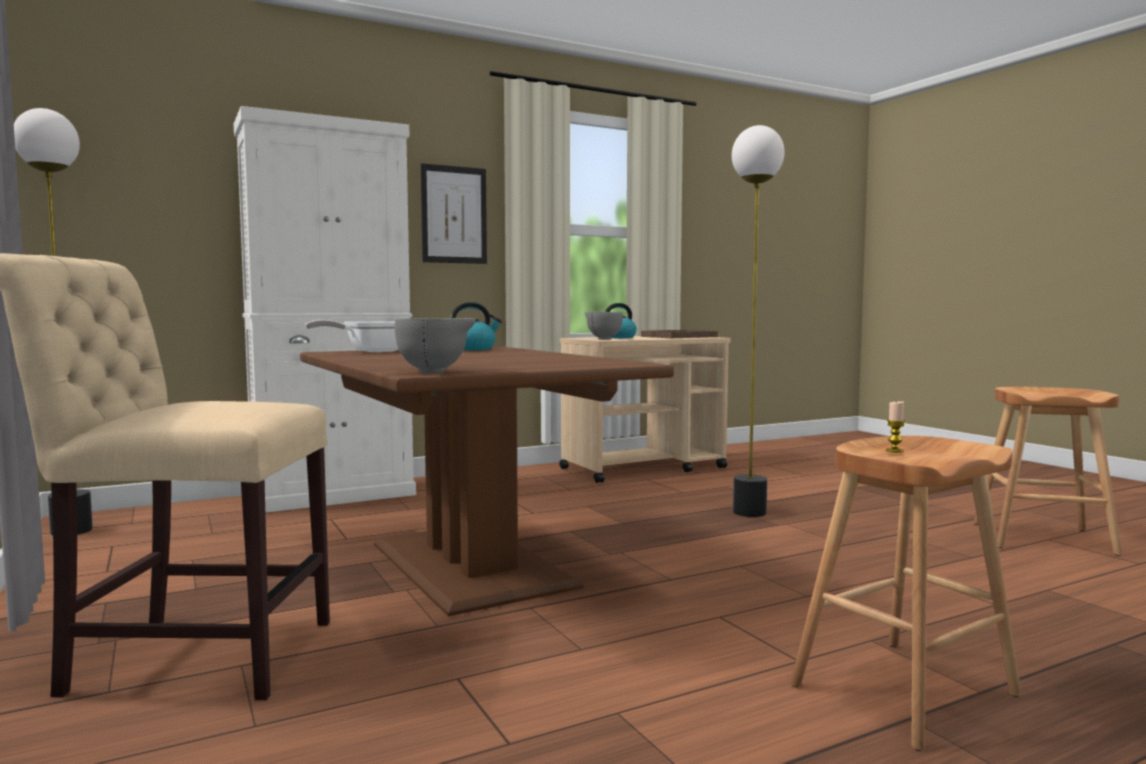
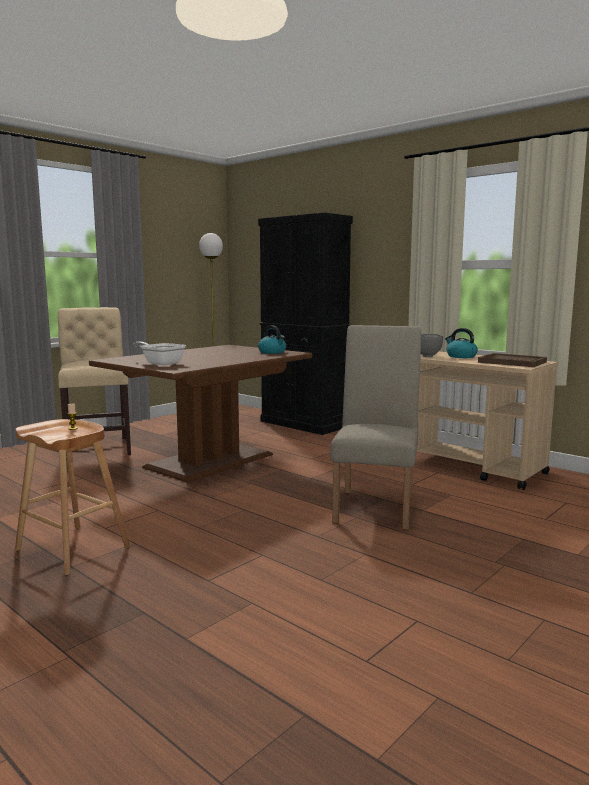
camera: 70 degrees right, 5 degrees up
(333, 495) = (304, 424): white cabinet -> black cabinet
(370, 351) = (237, 347): frying pan -> frying pan (161, 363)
(436, 372) = (112, 360): grey bowl -> none
(454, 215) = (390, 260): picture -> none
(749, 512) = (376, 505): floor lamp -> beige chair
(1041, 538) = (415, 617): brown stool -> none

